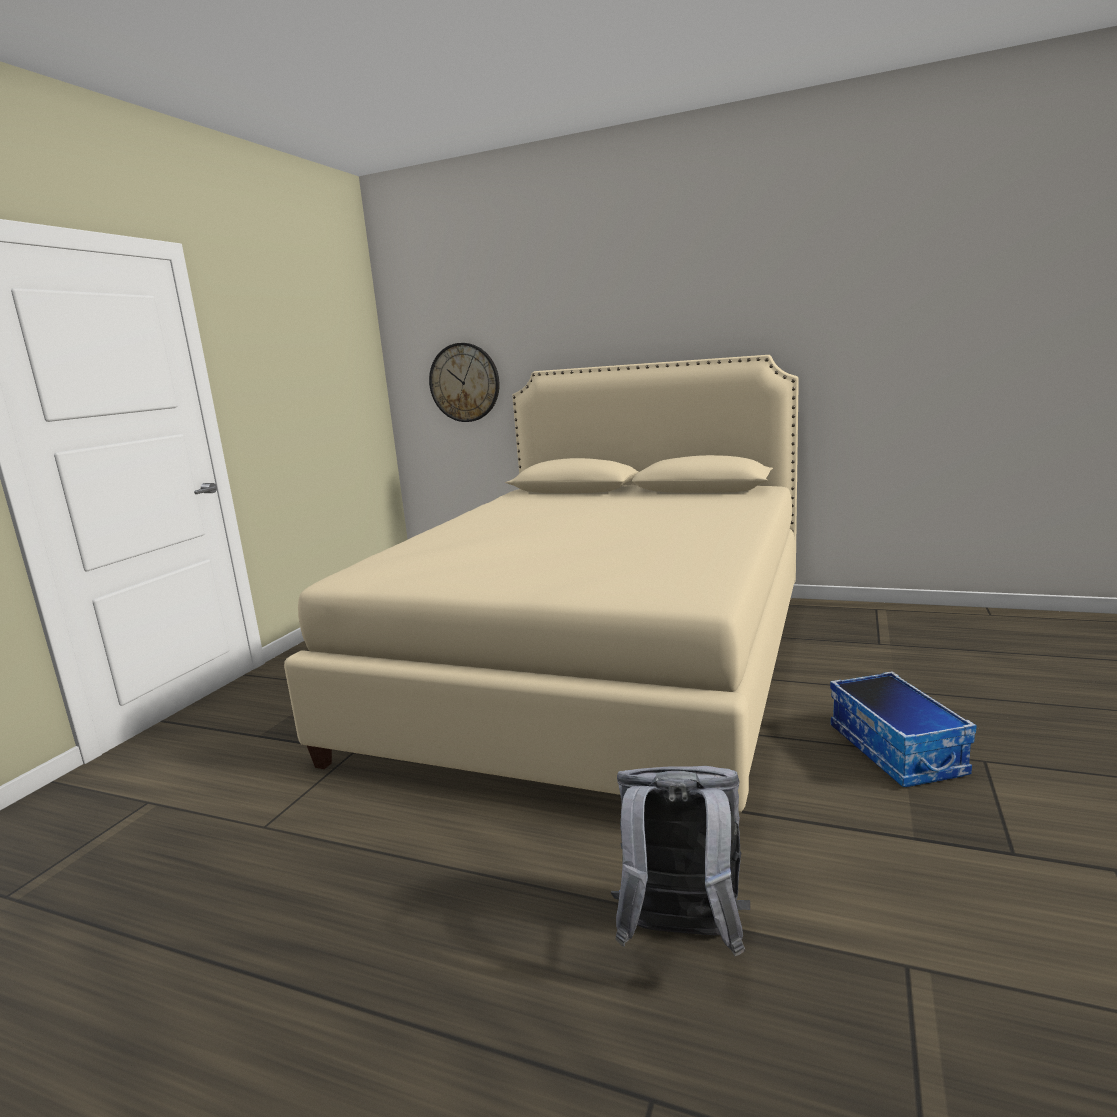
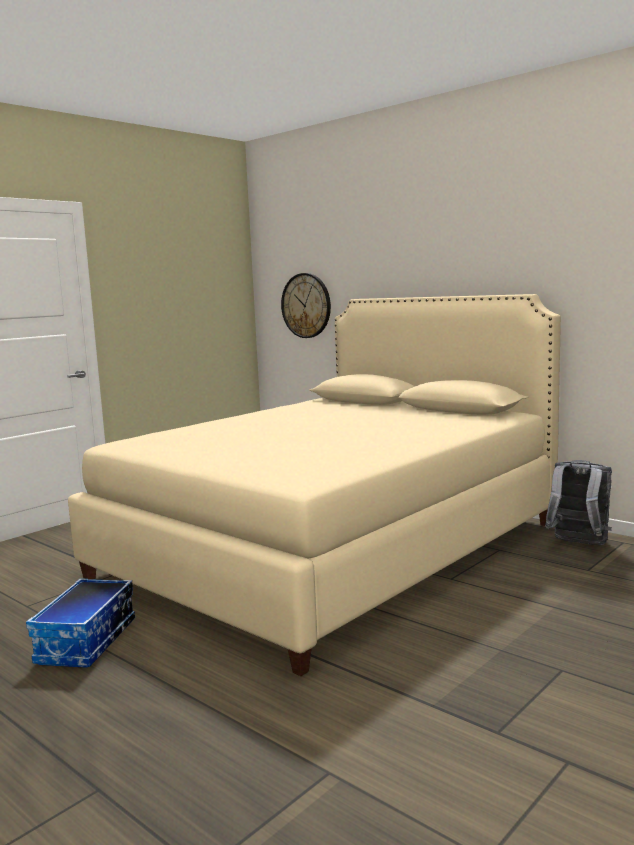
camera: 20 degrees right, 5 degrees down
(680, 936) = (203, 719): grey backpack -> grey backpack (578, 544)
(897, 750) = (497, 648): storage box -> storage box (87, 642)

